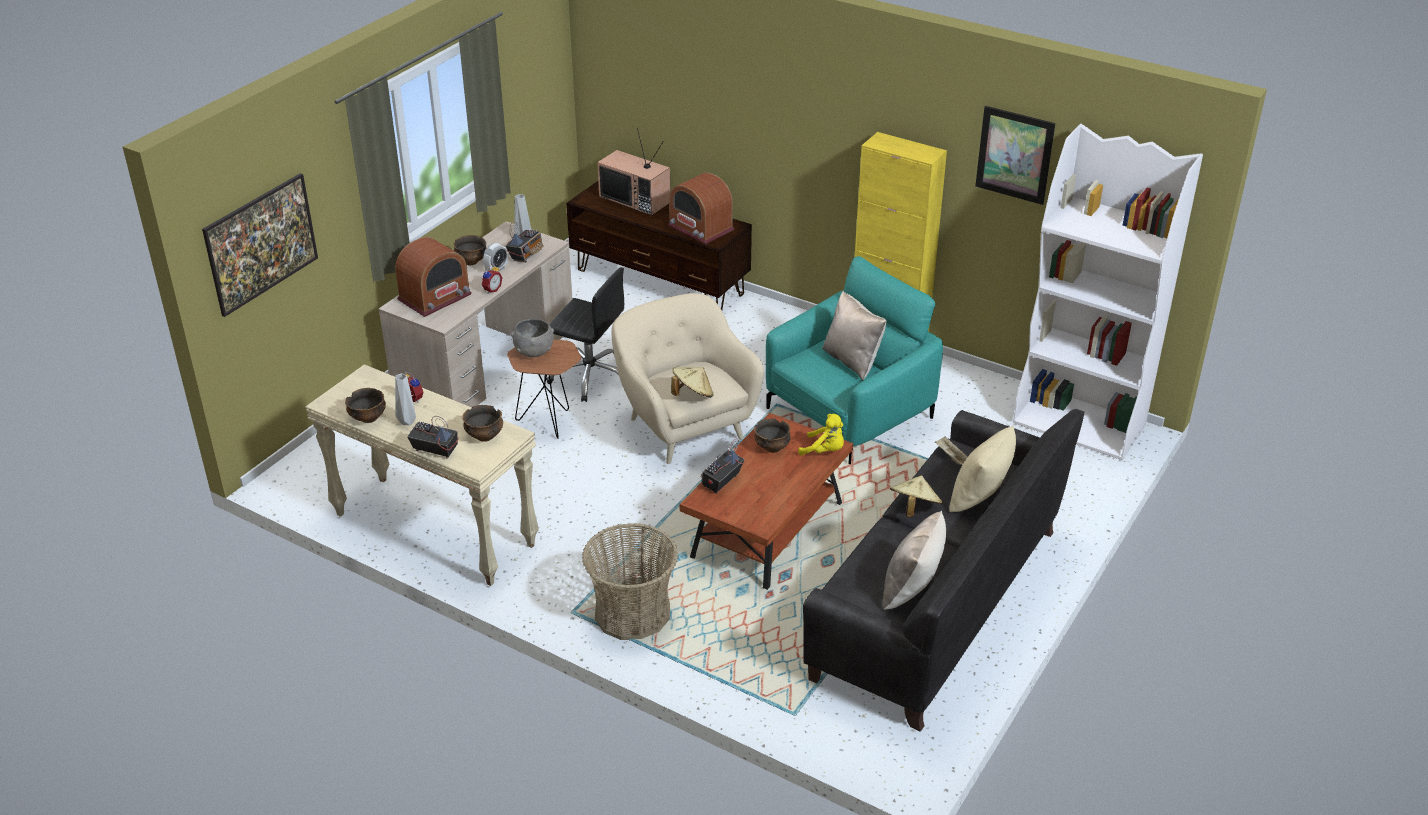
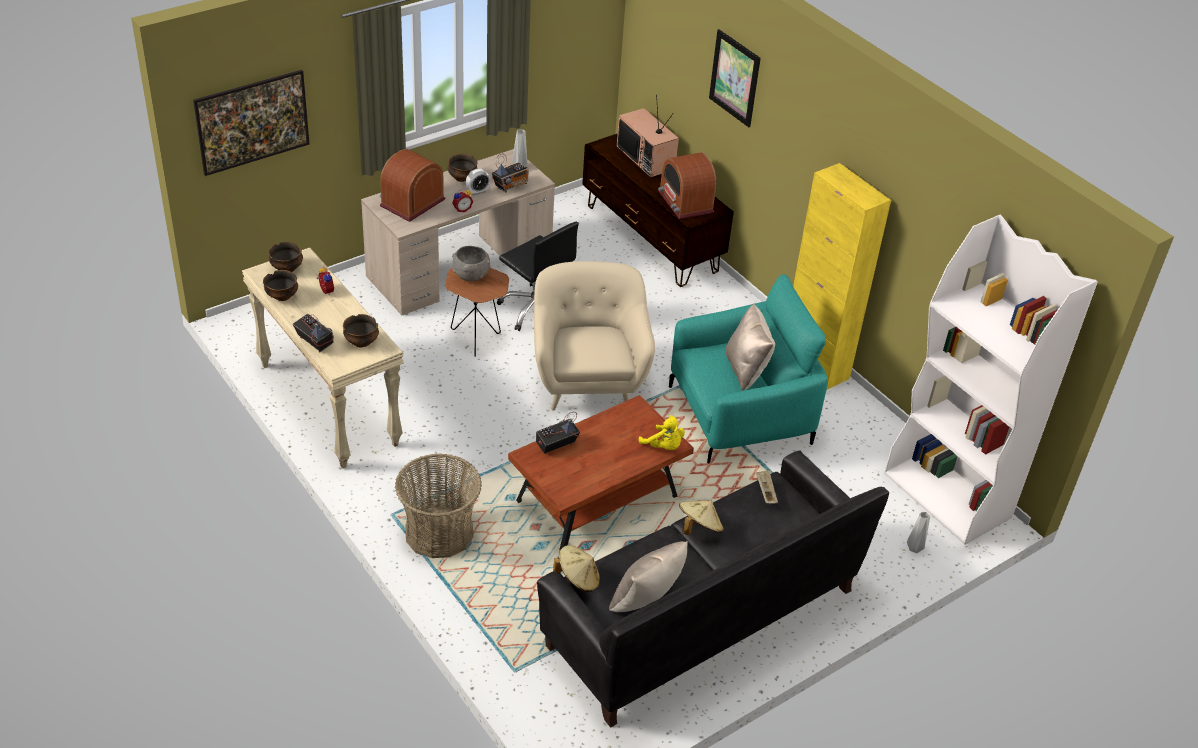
camera: 20 degrees right, 5 degrees up
(406, 422) = (309, 309): grey vase -> grey vase (913, 548)
(435, 297) = (412, 202): radio -> radio turned 150 degrees clockwise
(692, 394) = (583, 356): beige hat -> beige hat (578, 579)
(772, 447) = (620, 428): bowl -> bowl (287, 268)
(980, 498) = (766, 538): beige pillow -> none
(1014, 155) = (945, 224): picture -> picture (734, 78)

